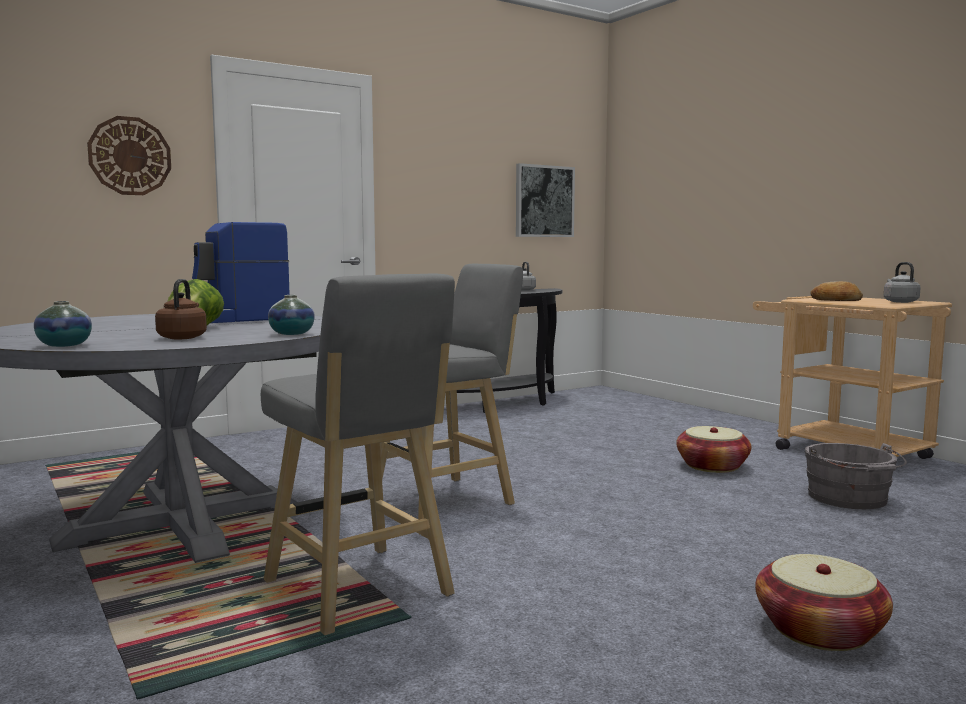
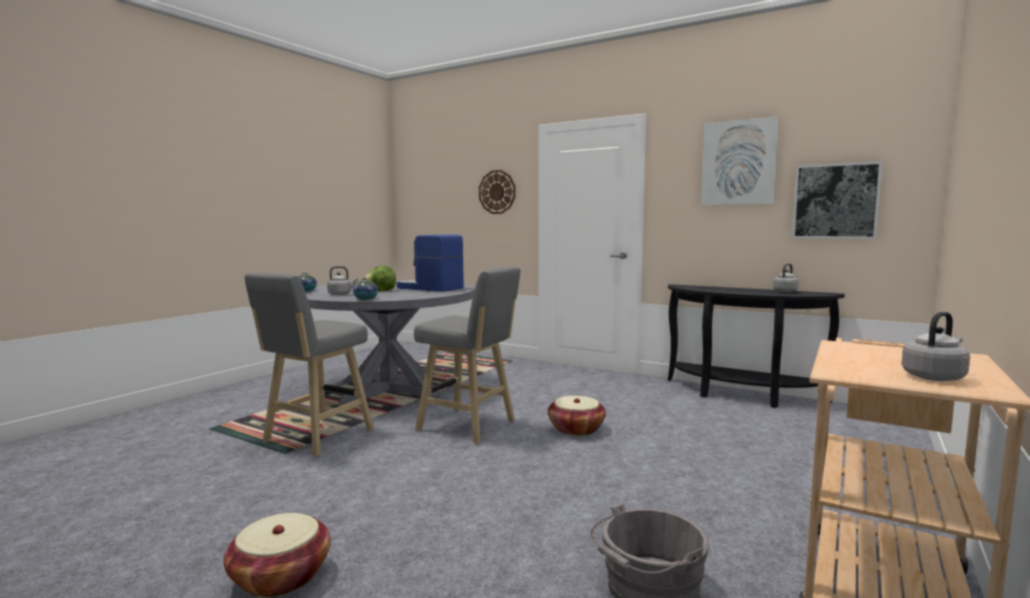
camera: 65 degrees right, 0 degrees up
(183, 337) = (341, 294): brown kettle -> grey kettle
(470, 154) = (738, 163): none -> picture
(712, 466) = (673, 501): basket -> basket (576, 429)
(835, 300) = (865, 354): bread -> none

